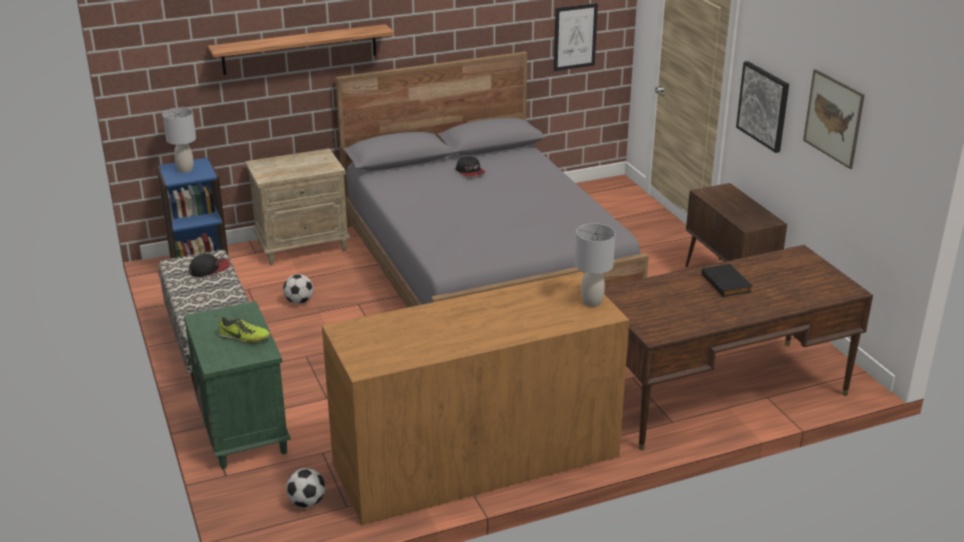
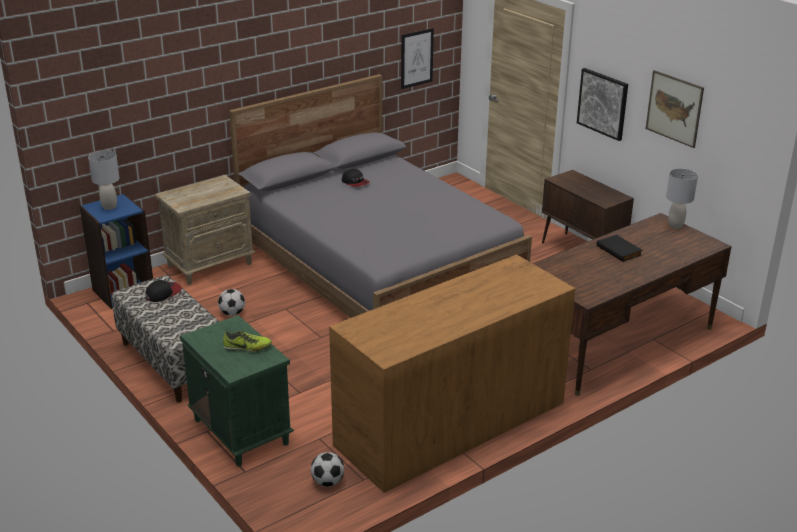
camera: 15 degrees left, 0 degrees up
(300, 49) = (198, 88): shelf -> none
(591, 302) = (538, 277): grey table lamp -> grey table lamp (675, 225)

